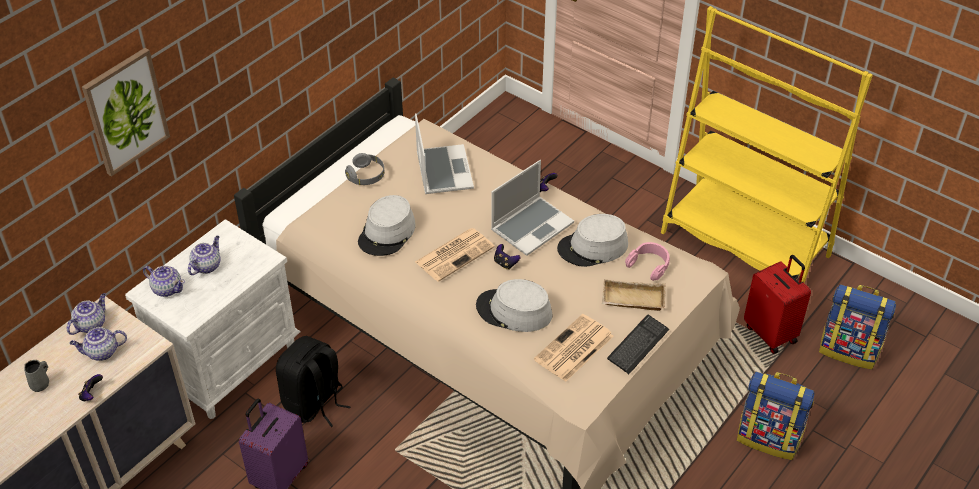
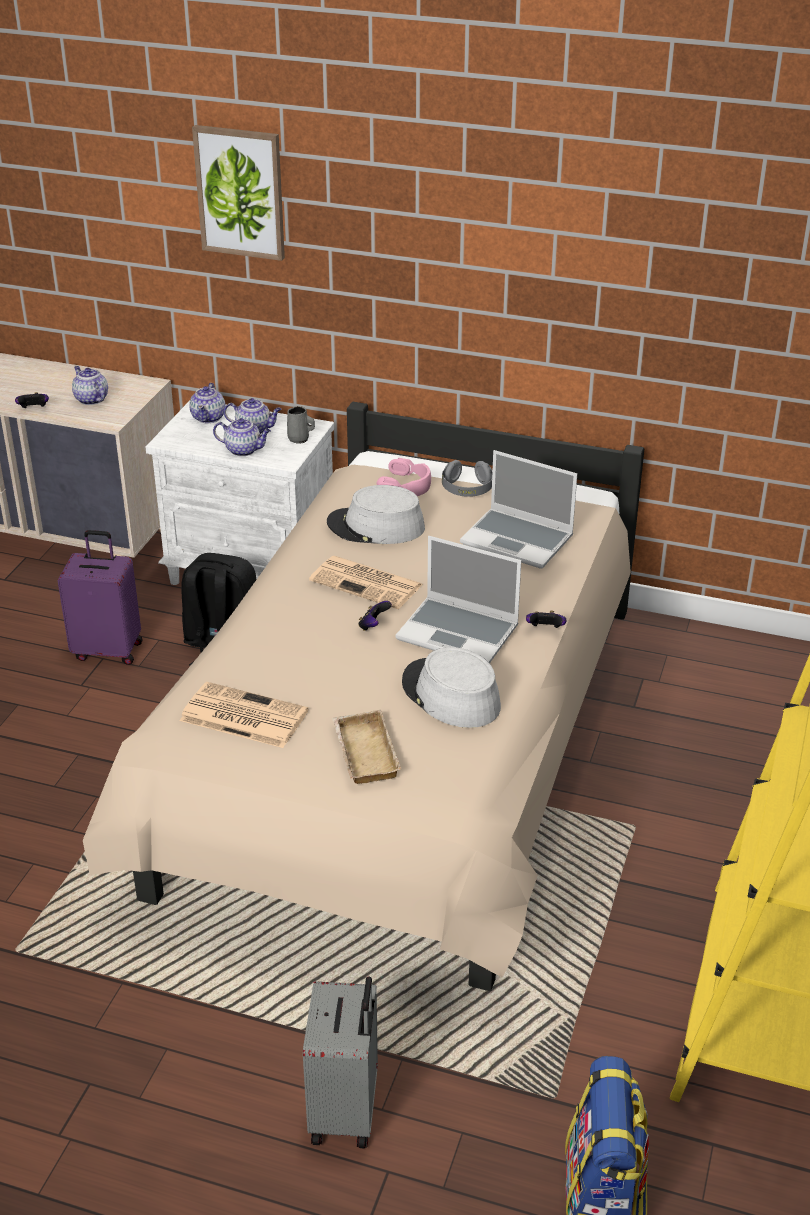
camera: 70 degrees right, 10 degrees down
(41, 384) = (39, 382): grey mug -> grey mug (300, 439)
(91, 324) = (126, 384): teapot -> teapot (244, 450)
(443, 170) = (518, 540): laptop -> laptop turned 60 degrees clockwise
(514, 311) = (288, 651): grey hat -> none
(638, 345) = (275, 775): keyboard -> none
(649, 264) = (447, 756): pink headphones -> pink headphones (406, 485)
(769, 437) = (346, 1111): backpack -> grey suitcase
(771, 333) = (578, 1075): red suitcase -> none

